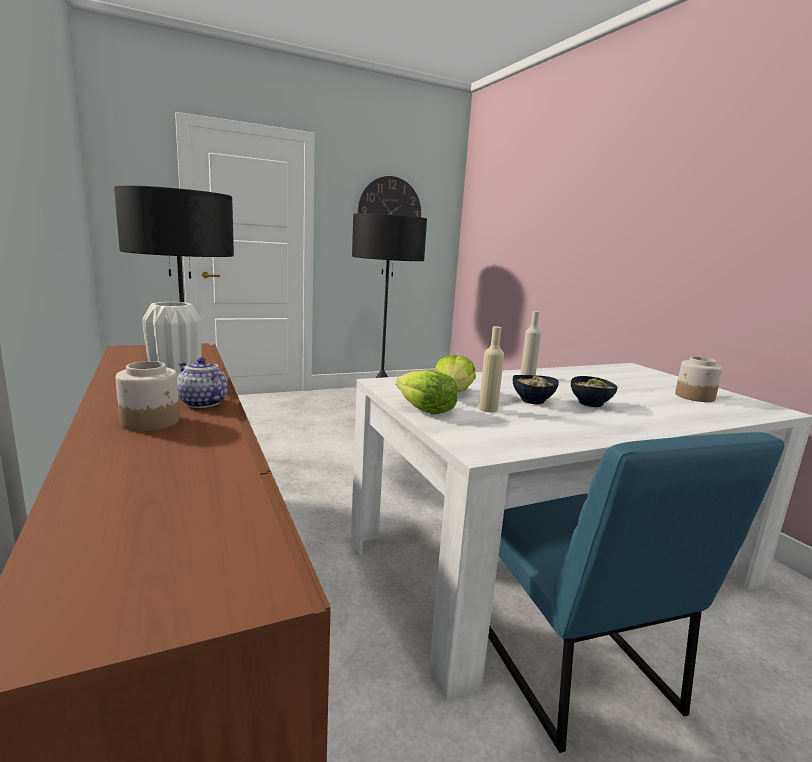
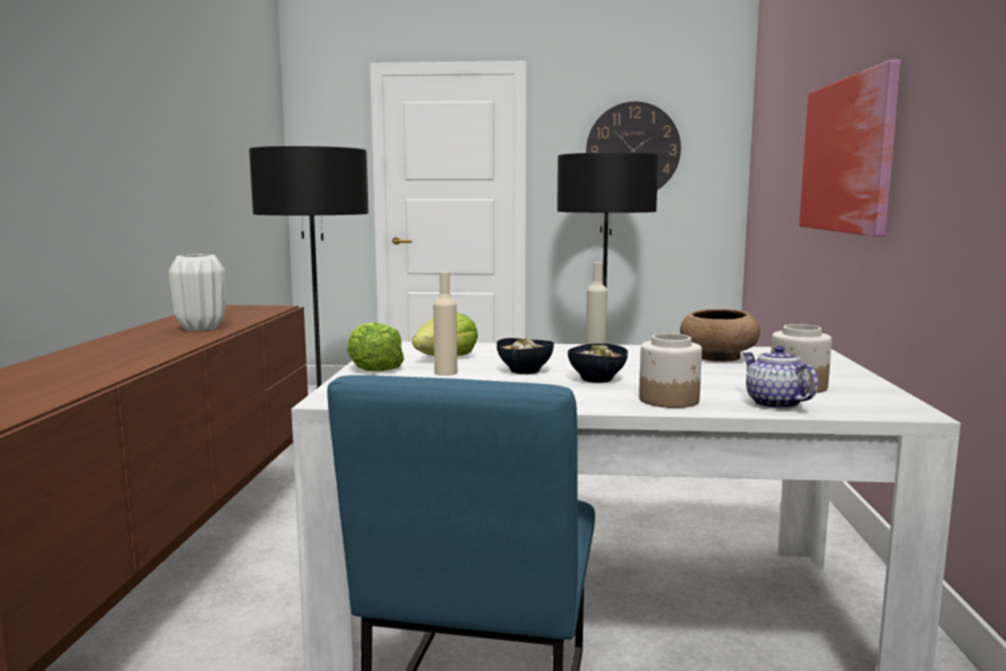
camera: 30 degrees right, 5 degrees down
(151, 421) = (111, 353): jar -> jar (669, 400)
(201, 403) = (176, 345): teapot -> teapot (774, 403)
(597, 235) = (847, 156): none -> picture
(604, 376) = (718, 358): none -> brown bowl

